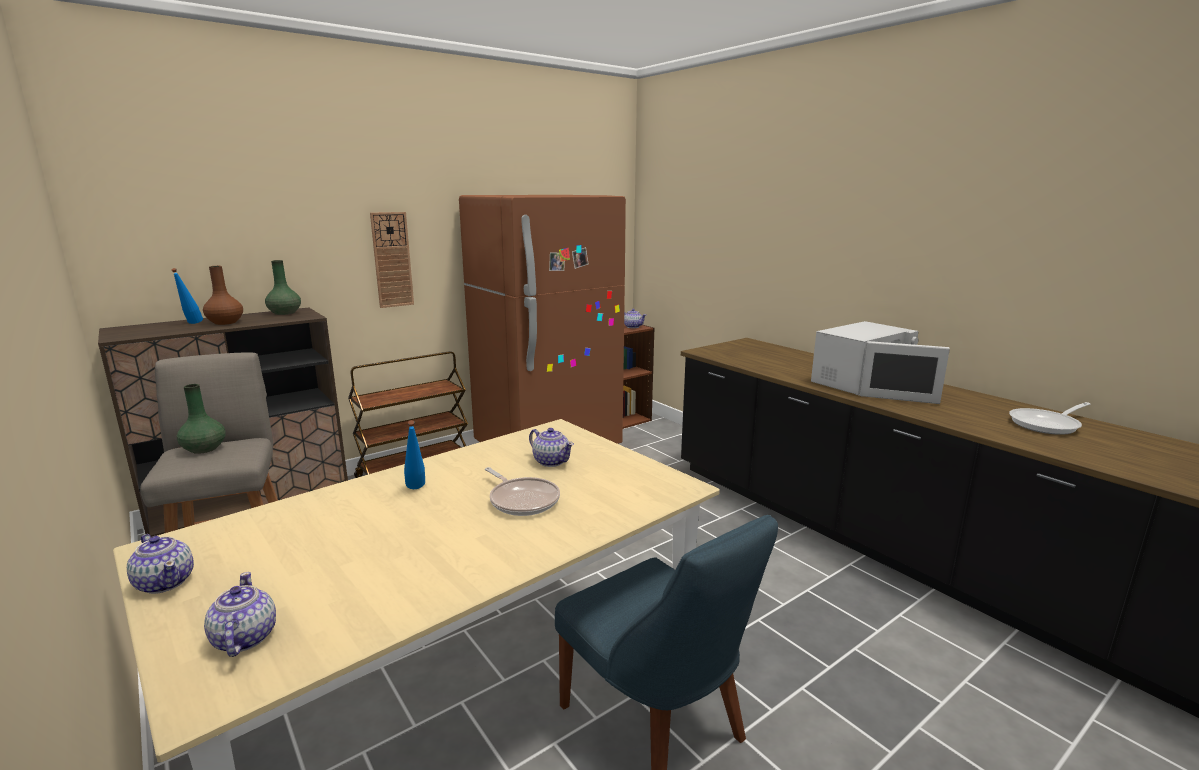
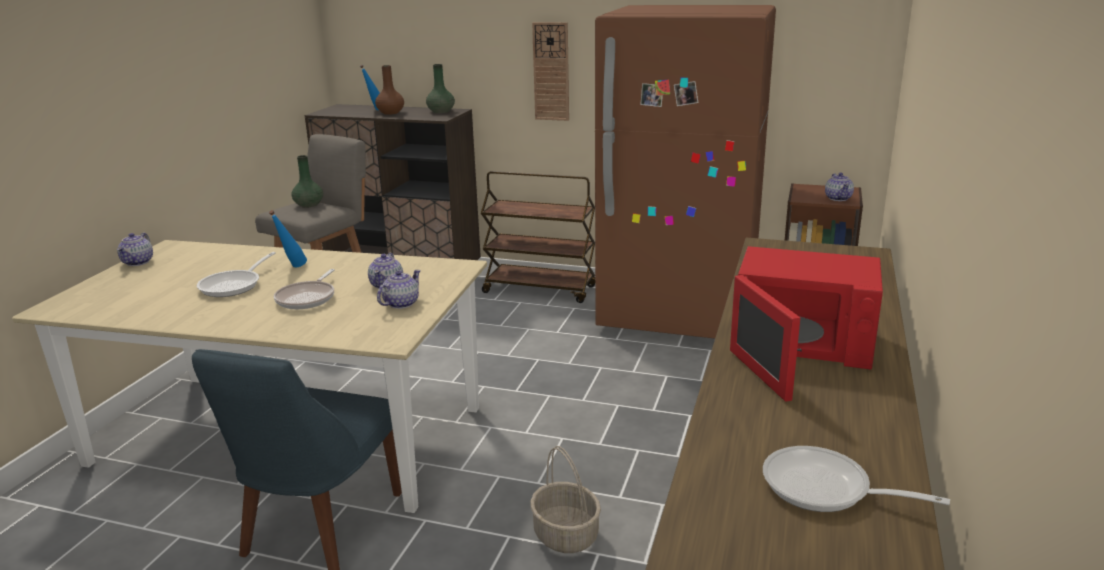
camera: 55 degrees right, 5 degrees up
(244, 639) = (97, 296): teapot -> teapot (400, 304)
(407, 530) = (234, 285): none -> frying pan
(777, 594) = (566, 535): none -> basket
(862, 383) = (798, 344): white microwave -> red microwave

